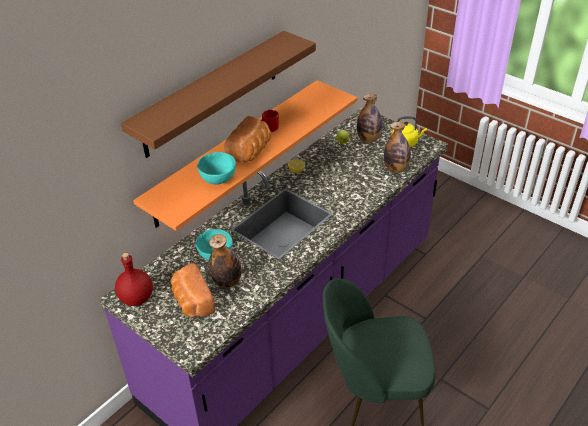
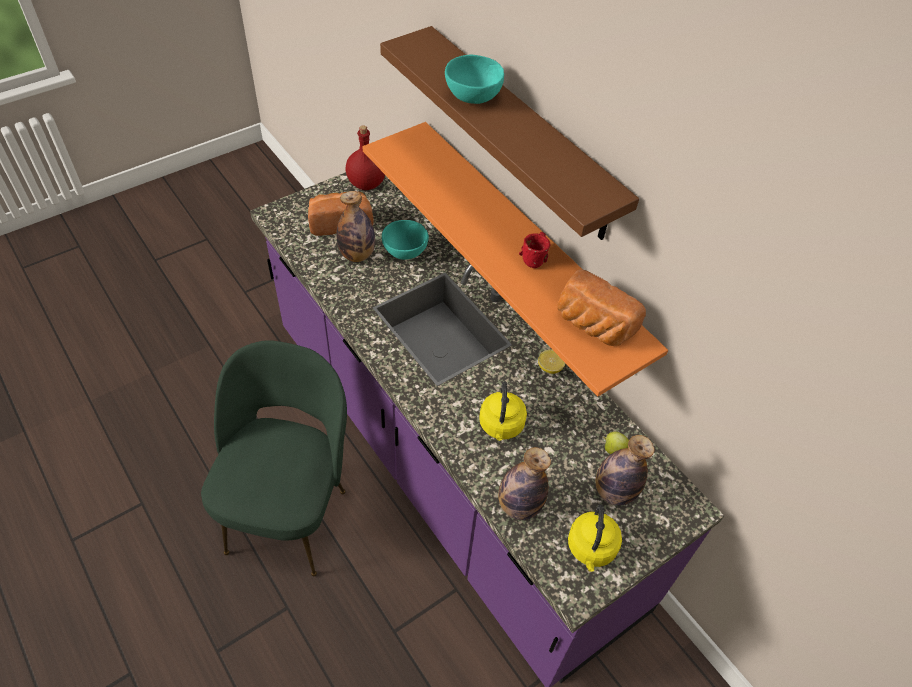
camera: 100 degrees right, 10 degrees up
(219, 179) = (434, 191): turquoise bowl -> turquoise bowl (473, 98)
(251, 151) = (482, 229): bread -> bread (592, 325)
(349, 182) = (501, 426): none -> yellow kettle

